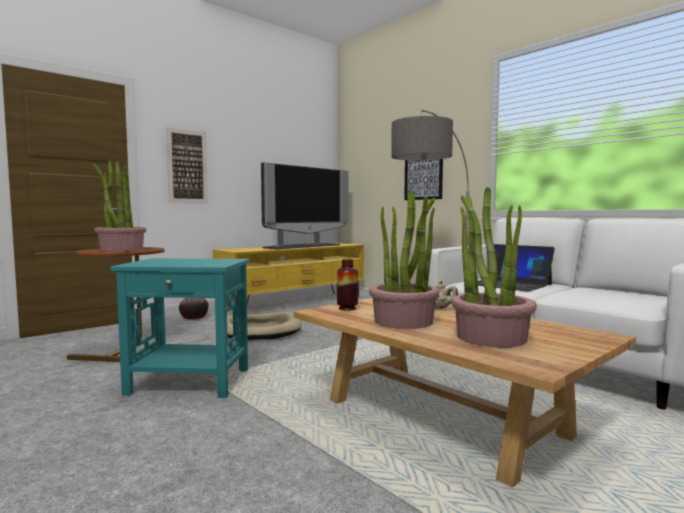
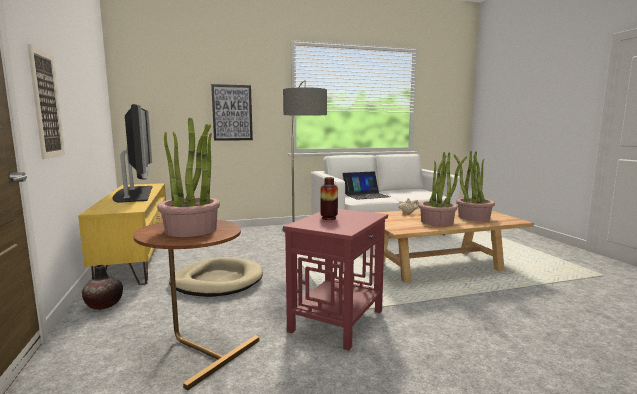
camera: 65 degrees left, 5 degrees up
(189, 382) = (337, 321): turquoise side table -> red side table
(347, 308) = (396, 225): vase -> vase (329, 218)

